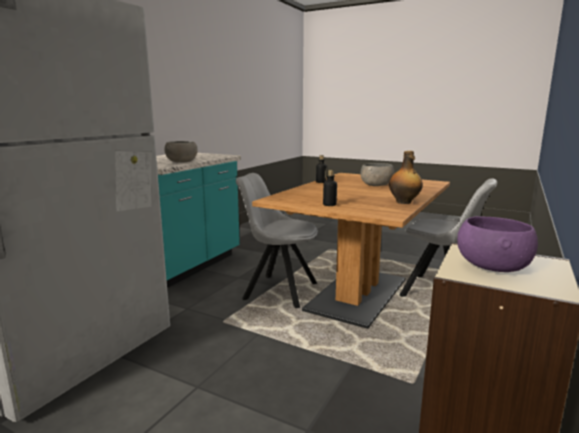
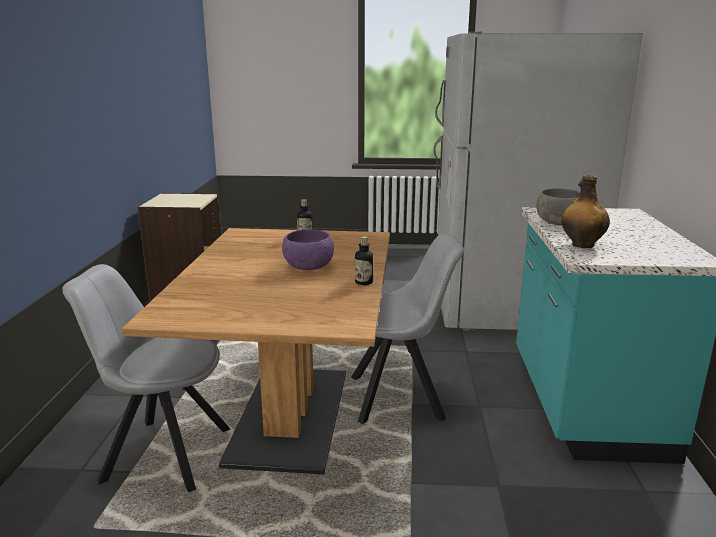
camera: 155 degrees right, 5 degrees up
(377, 185) = (266, 286): grey bowl -> none
(404, 202) = (225, 251): bottle -> bottle (581, 245)
(492, 266) = (185, 199): purple bowl -> purple bowl (308, 266)

